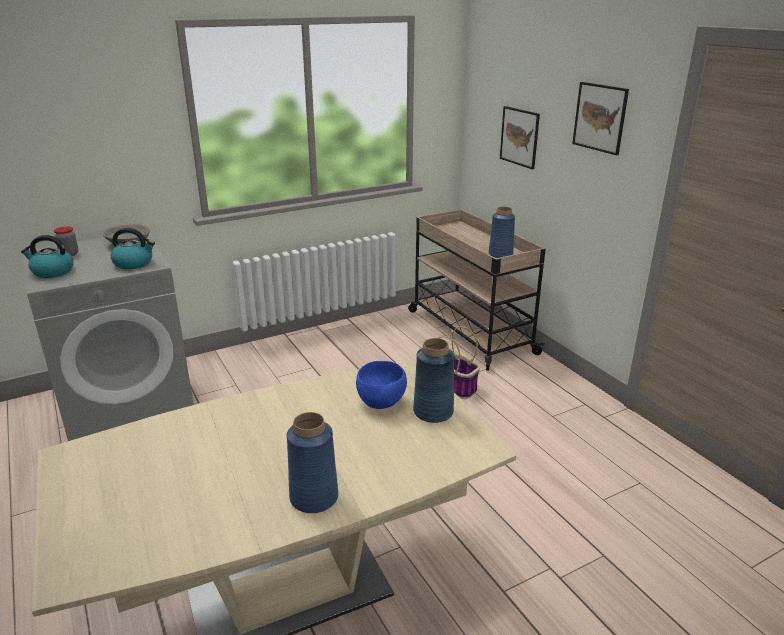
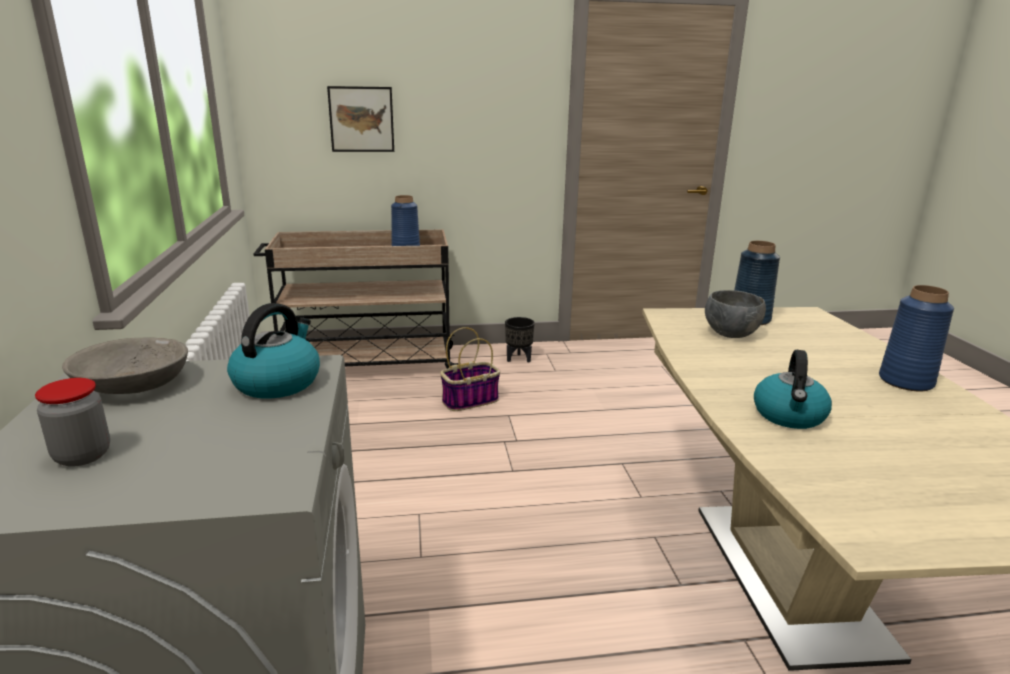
camera: 70 degrees left, 5 degrees down
(52, 272) = (195, 477): kettle -> kettle (789, 416)
(382, 402) = (730, 334): blue bowl -> grey bowl
(556, 392) = (518, 359): none -> black planter
(600, 117) = (481, 78): picture -> none

